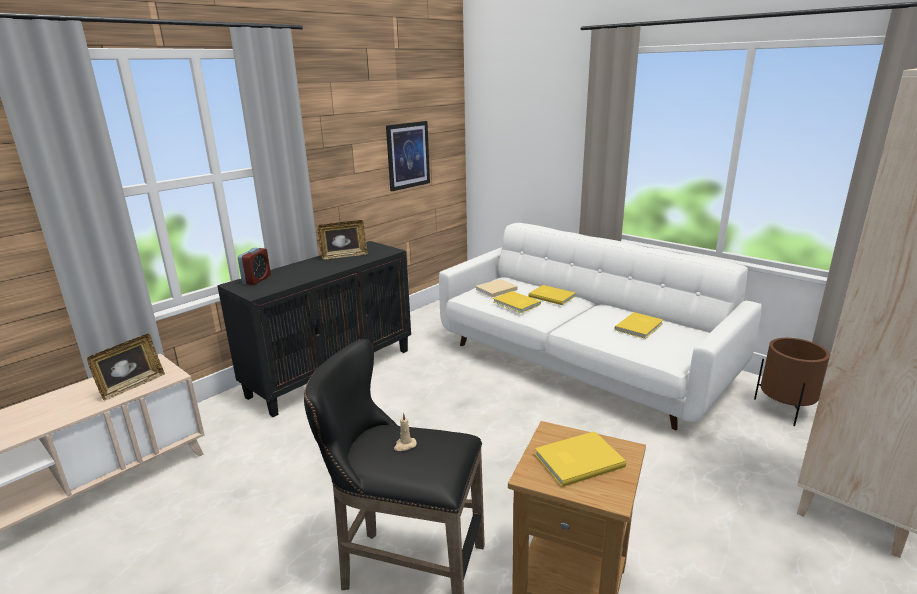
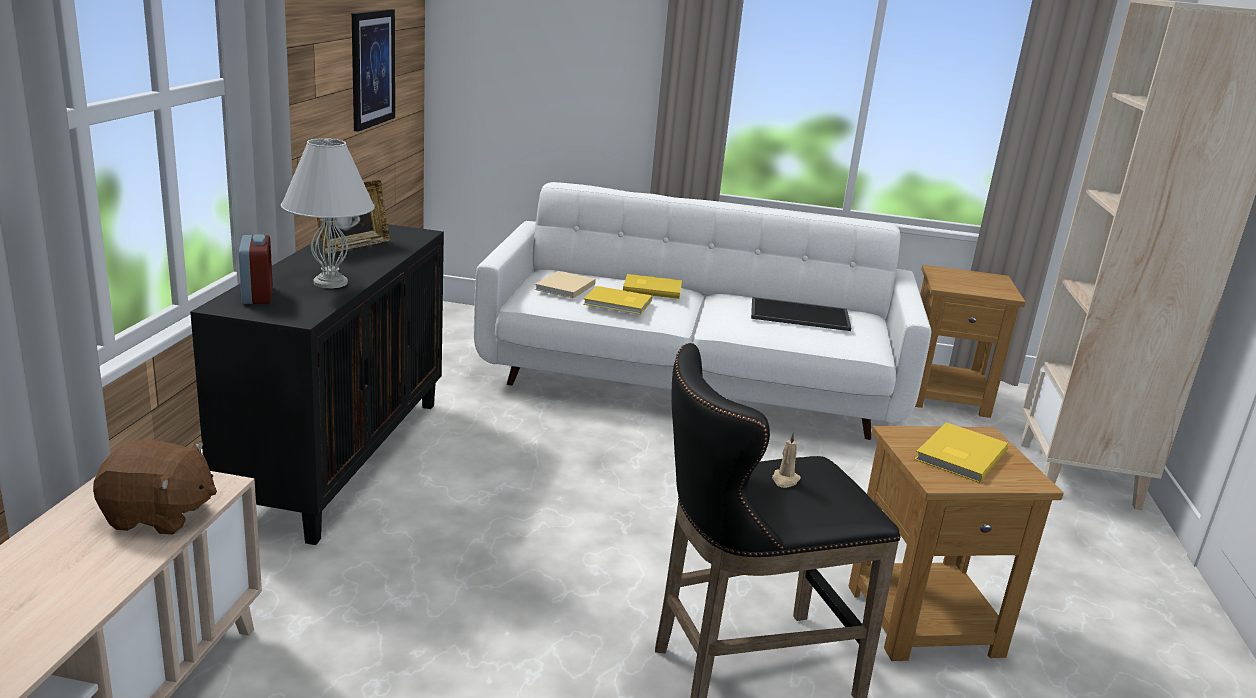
camera: 35 degrees left, 0 degrees up
(132, 386) = (158, 516): picture frame -> brown plush toy
(300, 276) = (331, 282): none -> white table lamp
(640, 327) = (800, 314): yellow book -> tray
(784, 409) = (946, 396): brown planter -> brown side table

